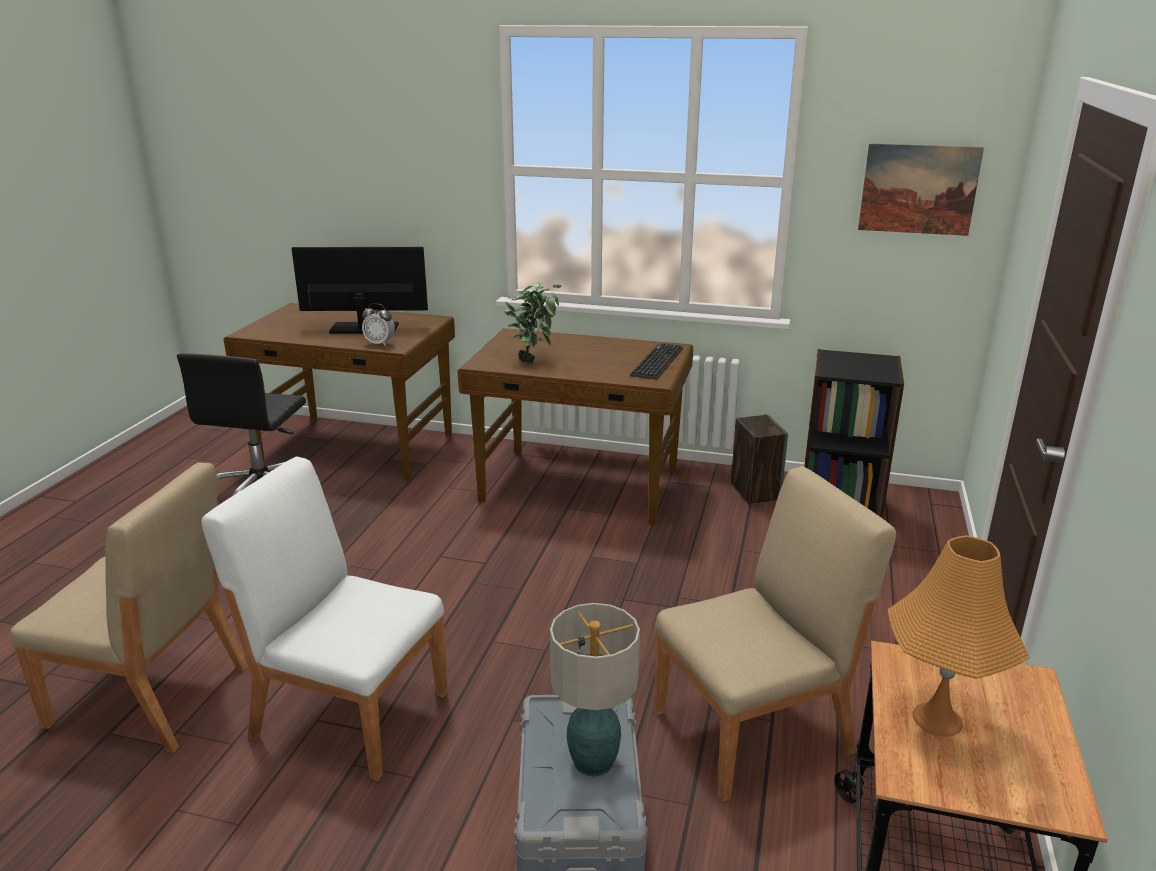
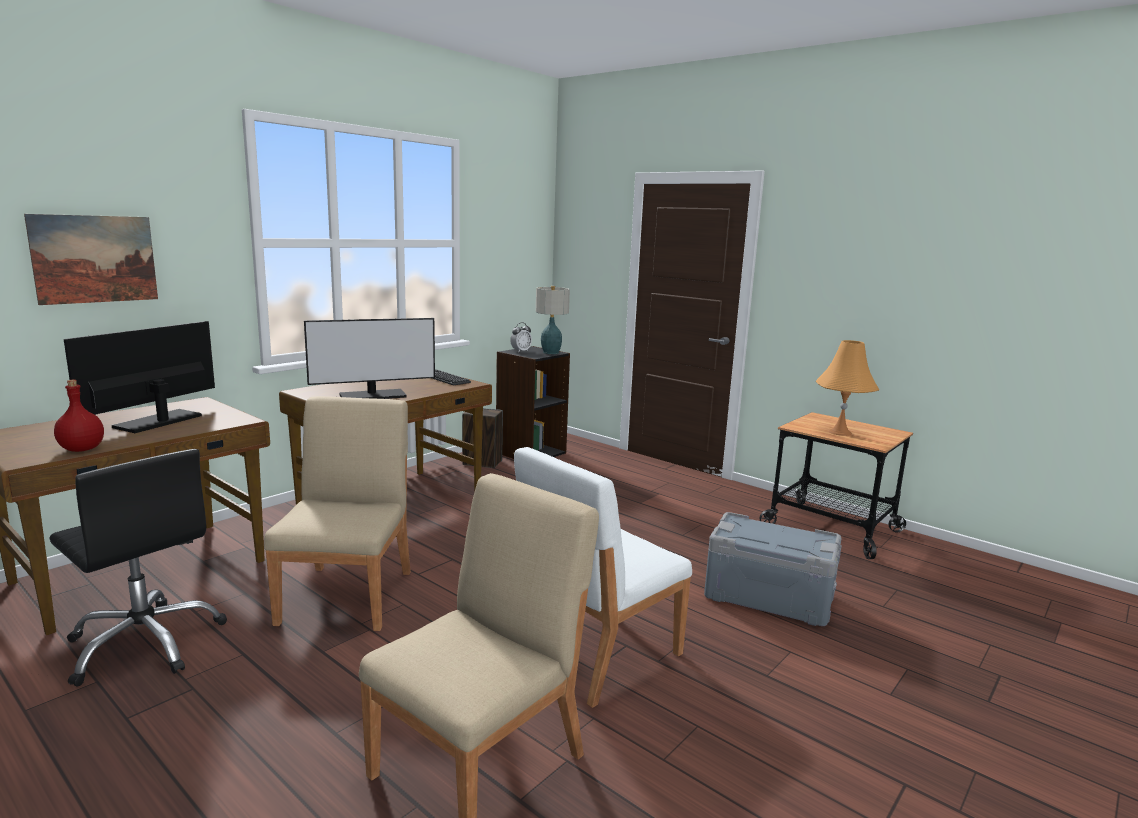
camera: 65 degrees left, 10 degrees down
(280, 335) = (82, 449): none -> red bottle
(380, 343) = (218, 423): alarm clock -> alarm clock (520, 351)
(533, 360) = (373, 396): potted plant -> monitor
(593, 762) = (778, 534): table lamp -> table lamp (551, 353)
(754, 730) = (707, 529): beige chair -> beige chair (348, 596)
(918, 189) = (516, 244): picture -> picture (95, 259)

